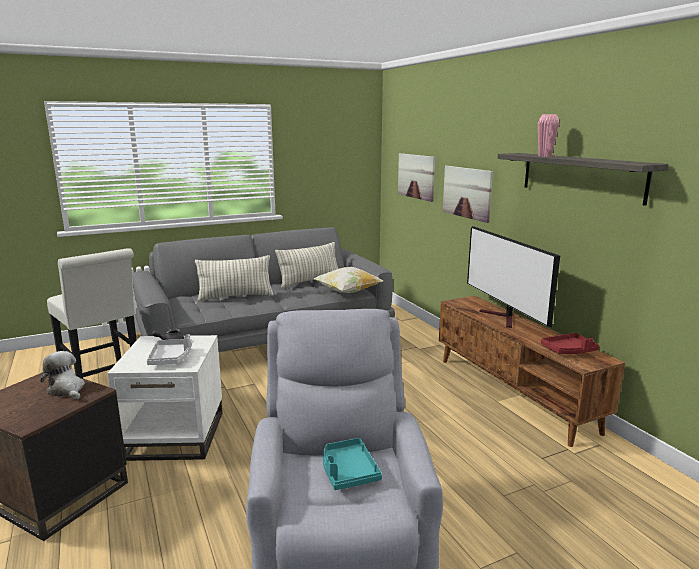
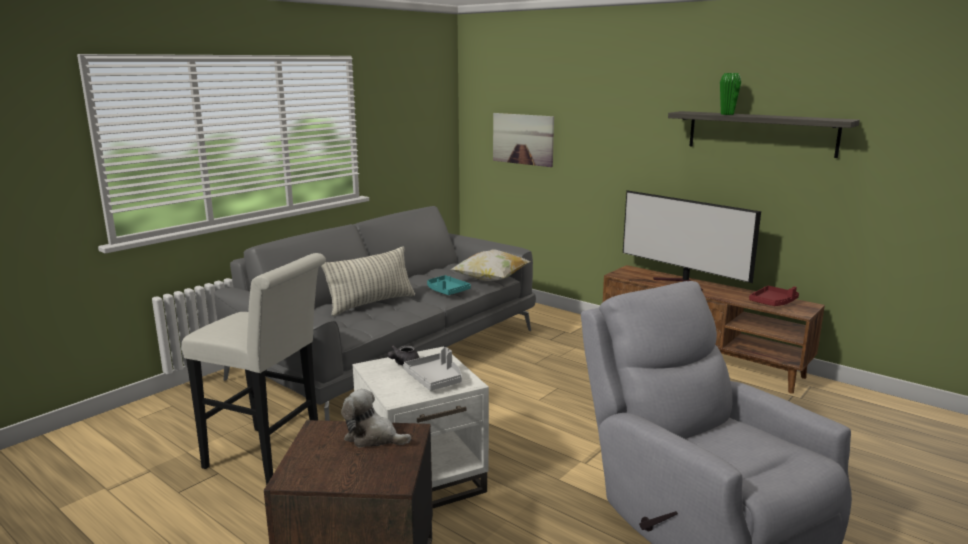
camera: 25 degrees left, 0 degrees up
(310, 281) = (431, 274): pillow -> none
(348, 471) = (737, 443): turquoise tray -> turquoise tray (446, 291)
(467, 192) = (606, 154): picture -> none
(545, 156) = (727, 114): pink vase -> green vase

